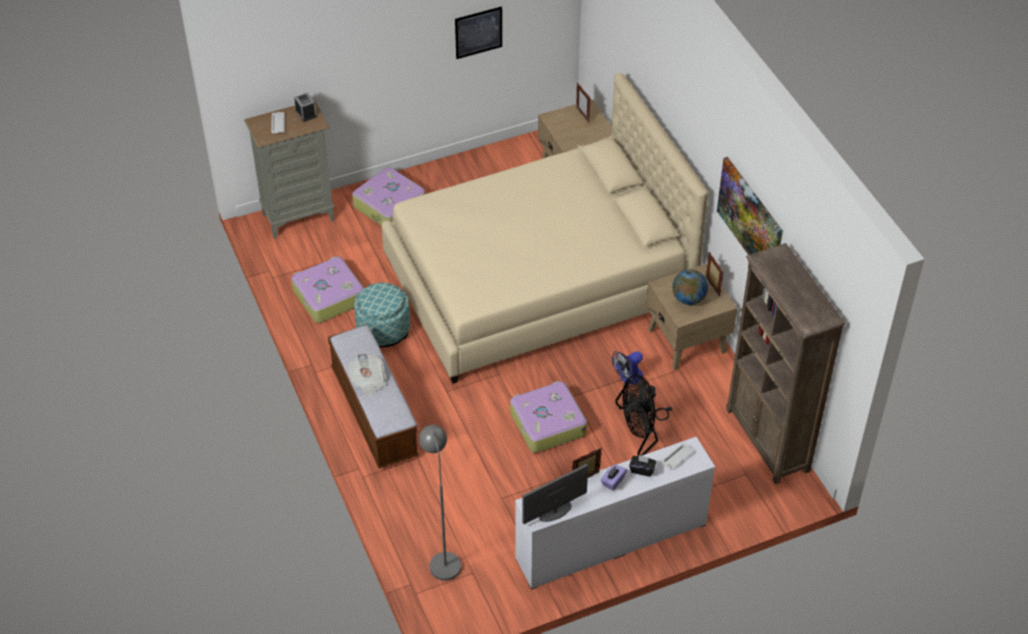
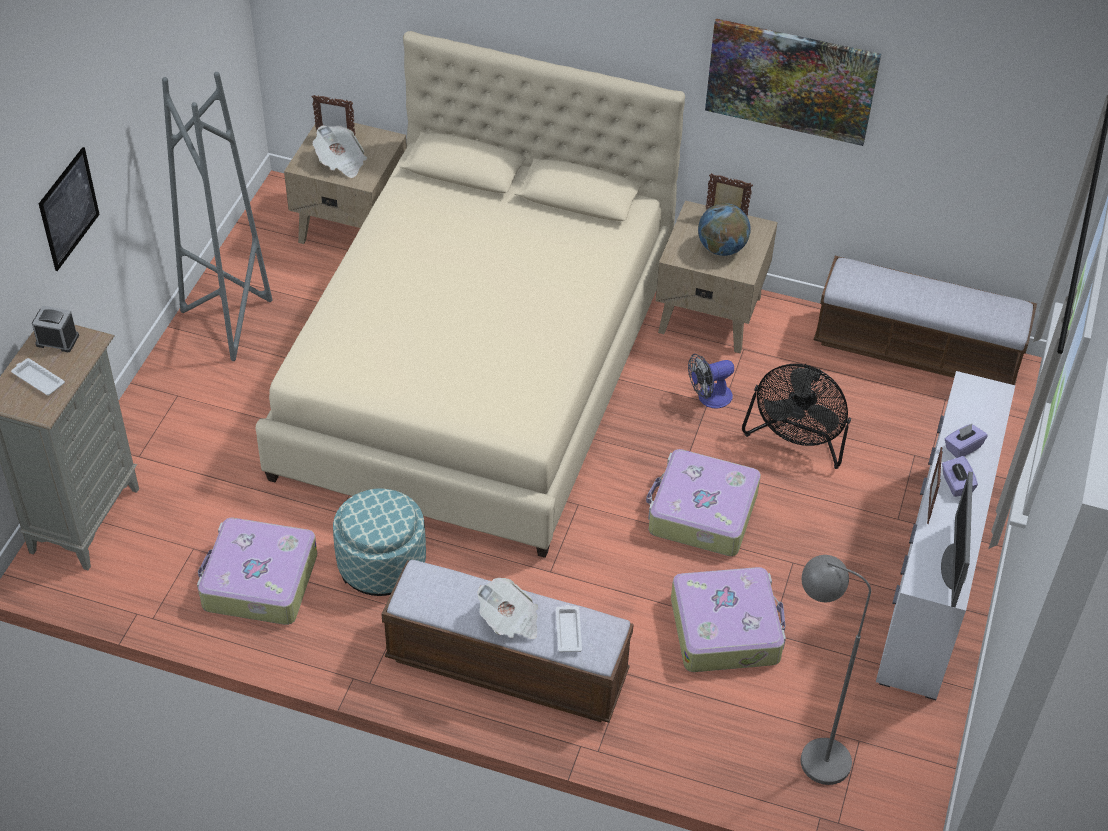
camera: 50 degrees left, 0 degrees up
(390, 205) = (186, 418): suitcase -> suitcase (726, 629)
(462, 177) = (229, 323): none -> grey clothes rack
(478, 32) = (171, 91): picture -> picture (68, 209)
(569, 128) = (341, 162): none -> newspaper
(627, 377) = (709, 398): fan -> fan turned 60 degrees clockwise
(642, 470) = (962, 448): black tissue box -> purple tissue box
(677, 457) = (972, 406): white tray -> white tray (568, 630)
(767, 440) = (916, 350): brown bookcase -> bench

